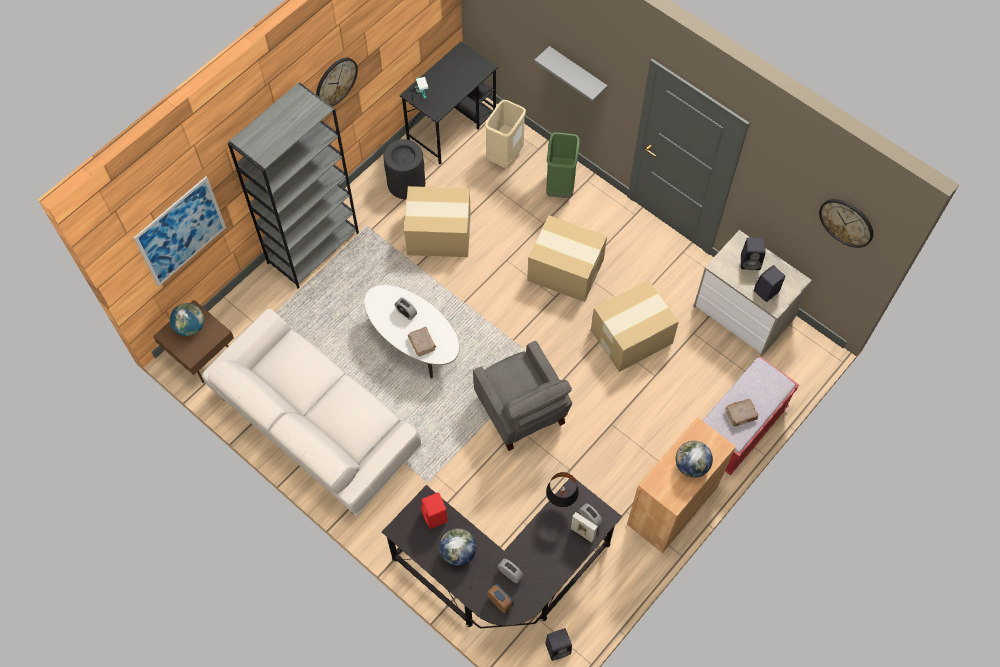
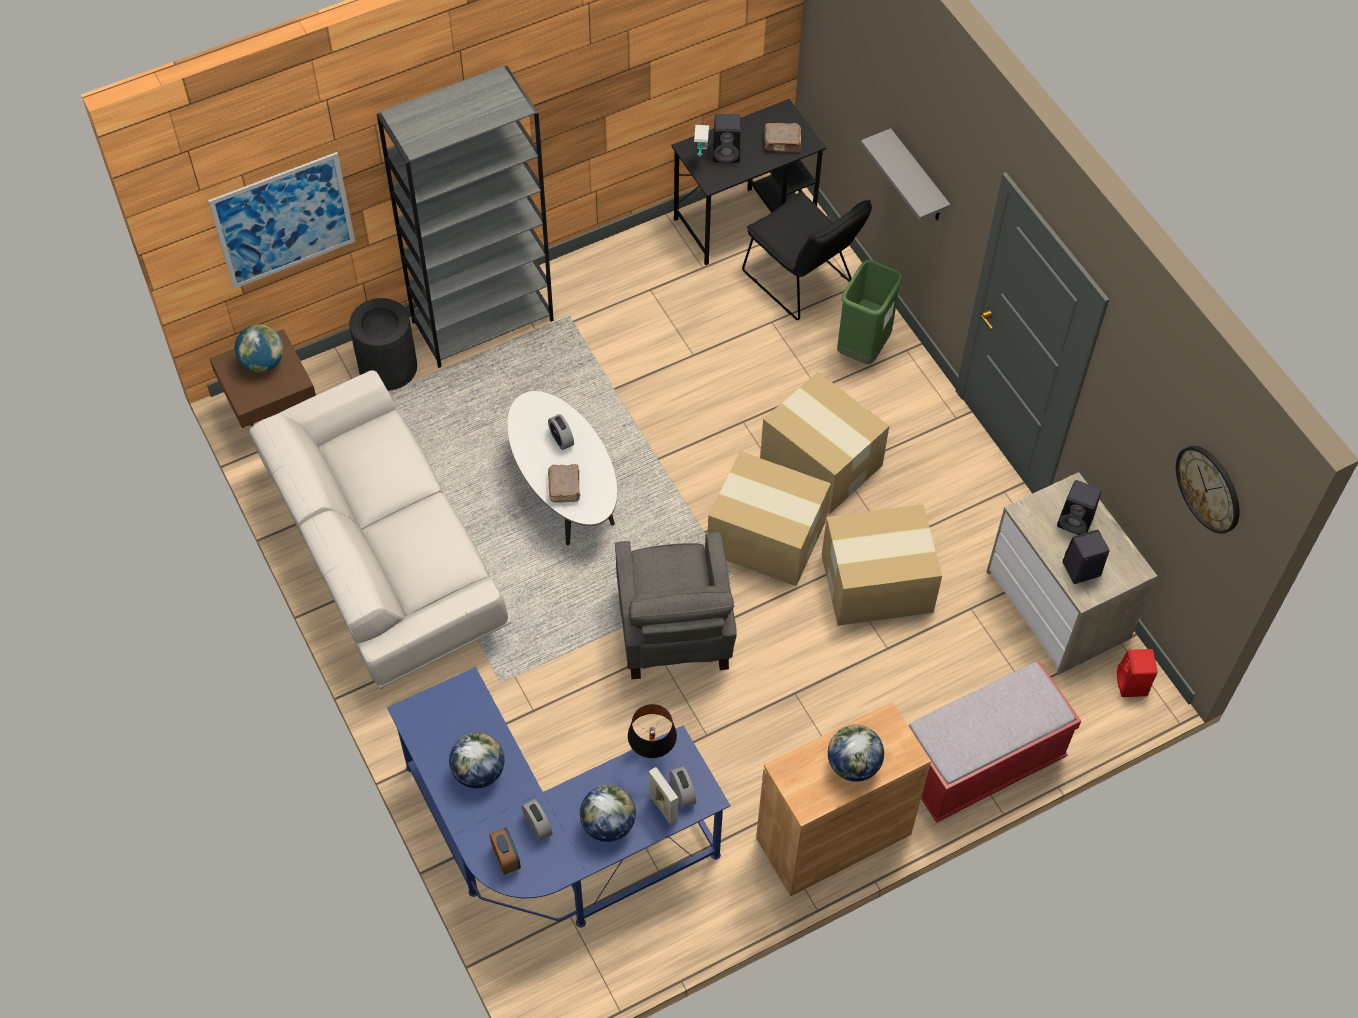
camera: 20 degrees right, 5 degrees down
(336, 81) = (569, 87): wall clock -> none
(406, 183) = (648, 275): black trash can -> black trash can (388, 367)
(435, 517) = (469, 714): red speaker -> red speaker (1132, 685)
(438, 233) = (662, 355): cardboard box -> cardboard box (765, 536)
(503, 575) = (550, 844): black desk -> blue desk
(505, 156) = (802, 282): beige trash can -> black chair
(553, 556) = (608, 824): none -> globe
(558, 647) = (583, 971): black speaker -> black speaker (727, 153)
(741, 415) = (973, 732): brown book -> brown book (782, 143)

